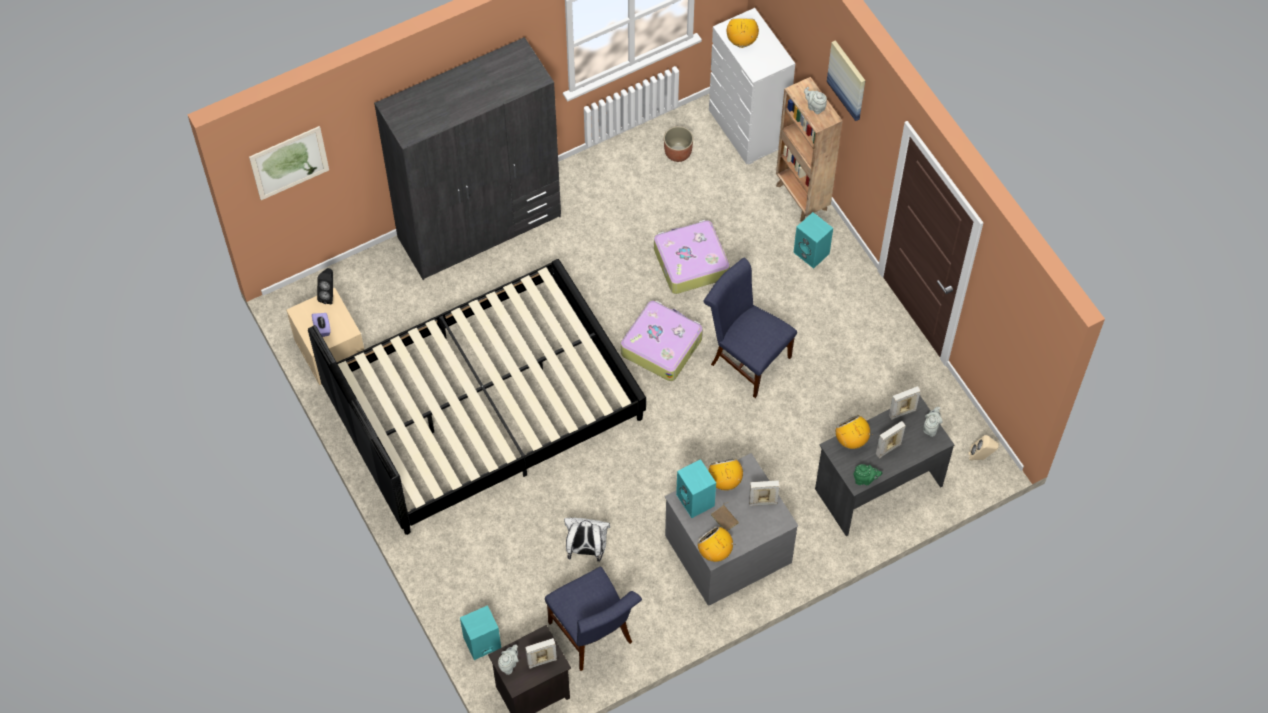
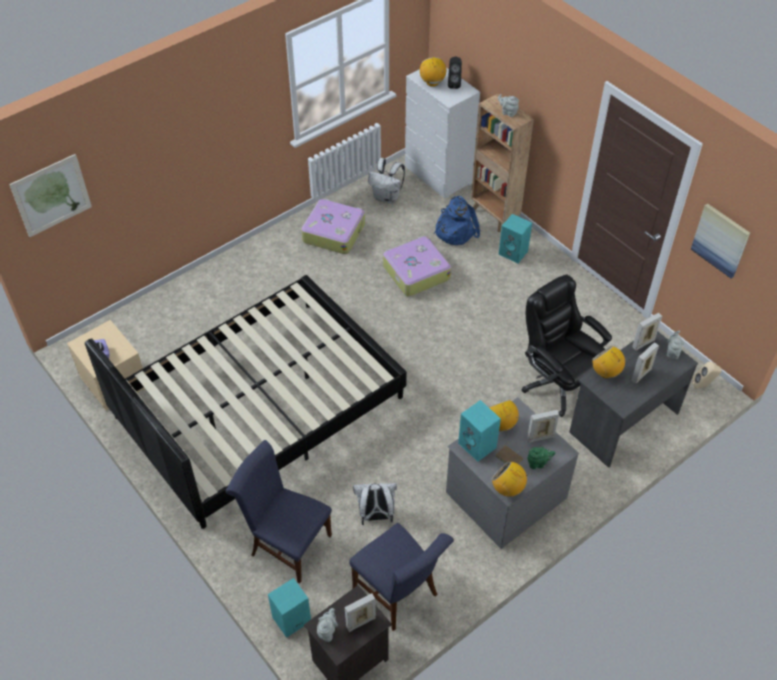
camera: 10 degrees left, 10 degrees down
(329, 295) = (105, 326): black speaker -> black speaker (454, 84)
(480, 227) = (233, 269): grey wardrobe -> none
(661, 345) = (406, 337): suitcase -> suitcase (333, 232)
(678, 152) = (387, 197): planter -> white backpack
(746, 358) = (481, 337): blue chair -> blue chair (286, 543)
(749, 211) = (455, 230): none -> blue backpack
(819, 428) = (558, 382): none -> black office chair
(847, 80) = (536, 76): picture -> picture (720, 240)
(865, 480) = (629, 403): green teapot -> green teapot (538, 463)

